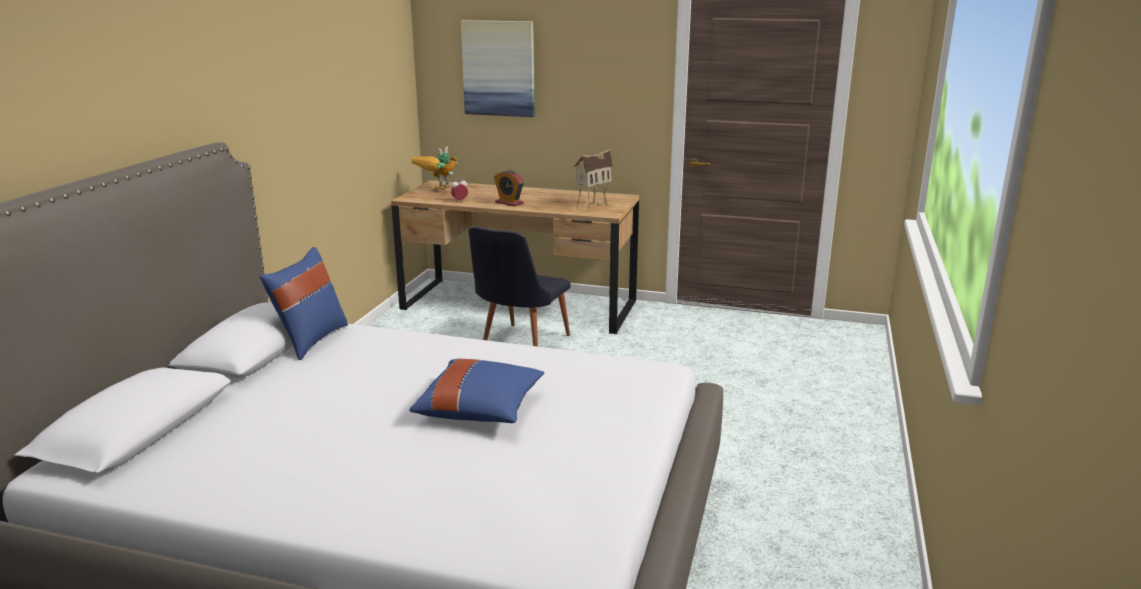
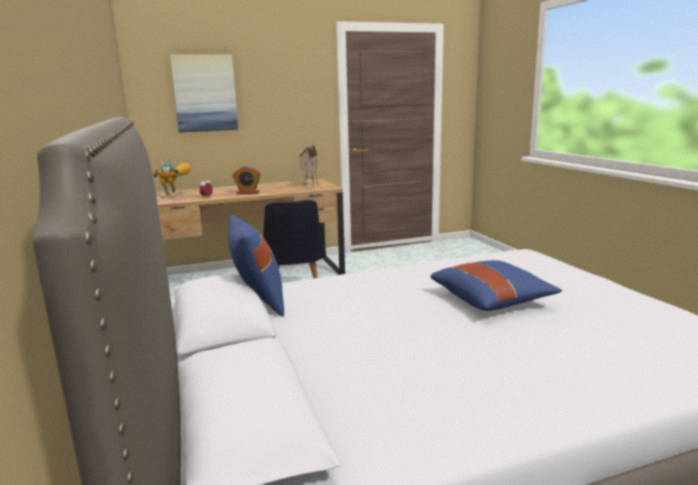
camera: 35 degrees left, 5 degrees down
(438, 192) = (176, 196): toy robot -> toy robot turned 90 degrees counterclockwise

